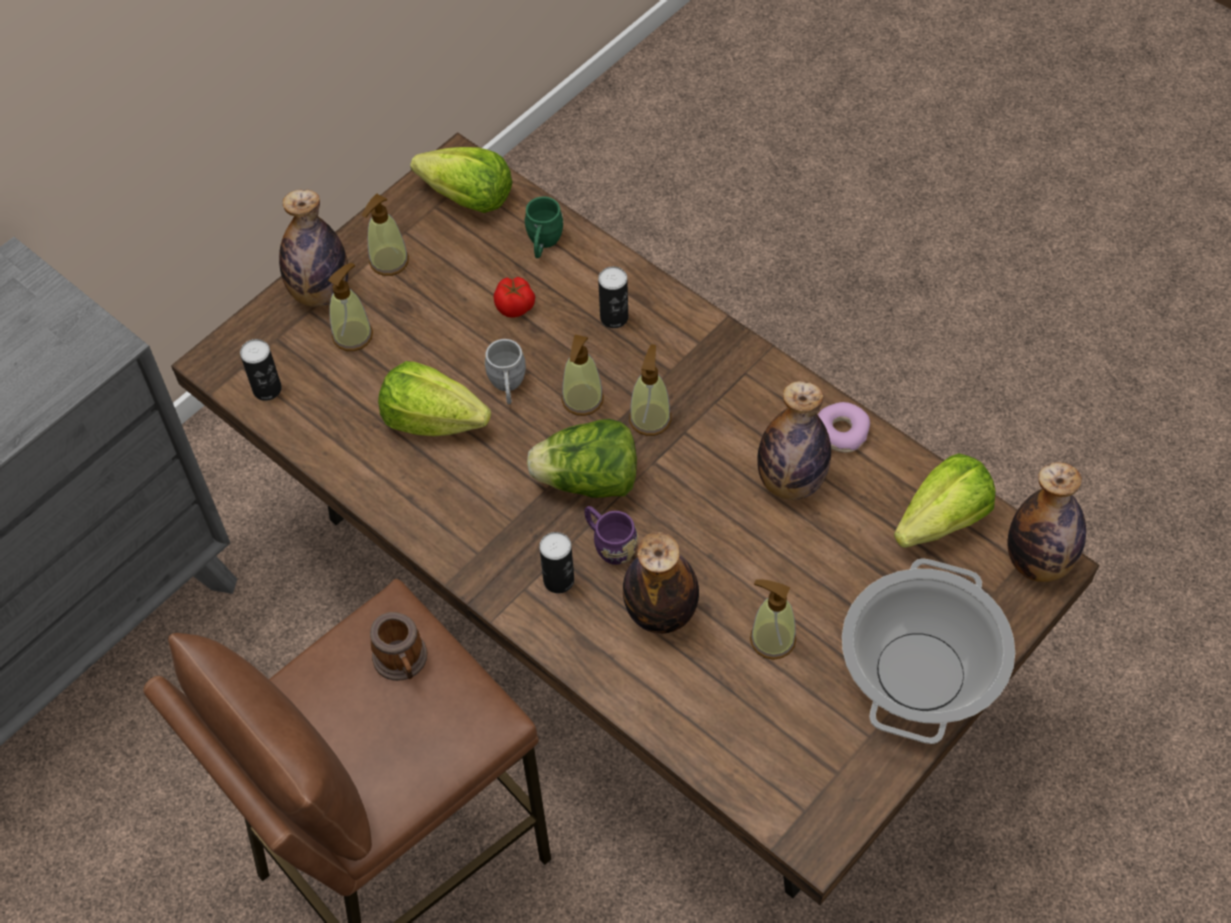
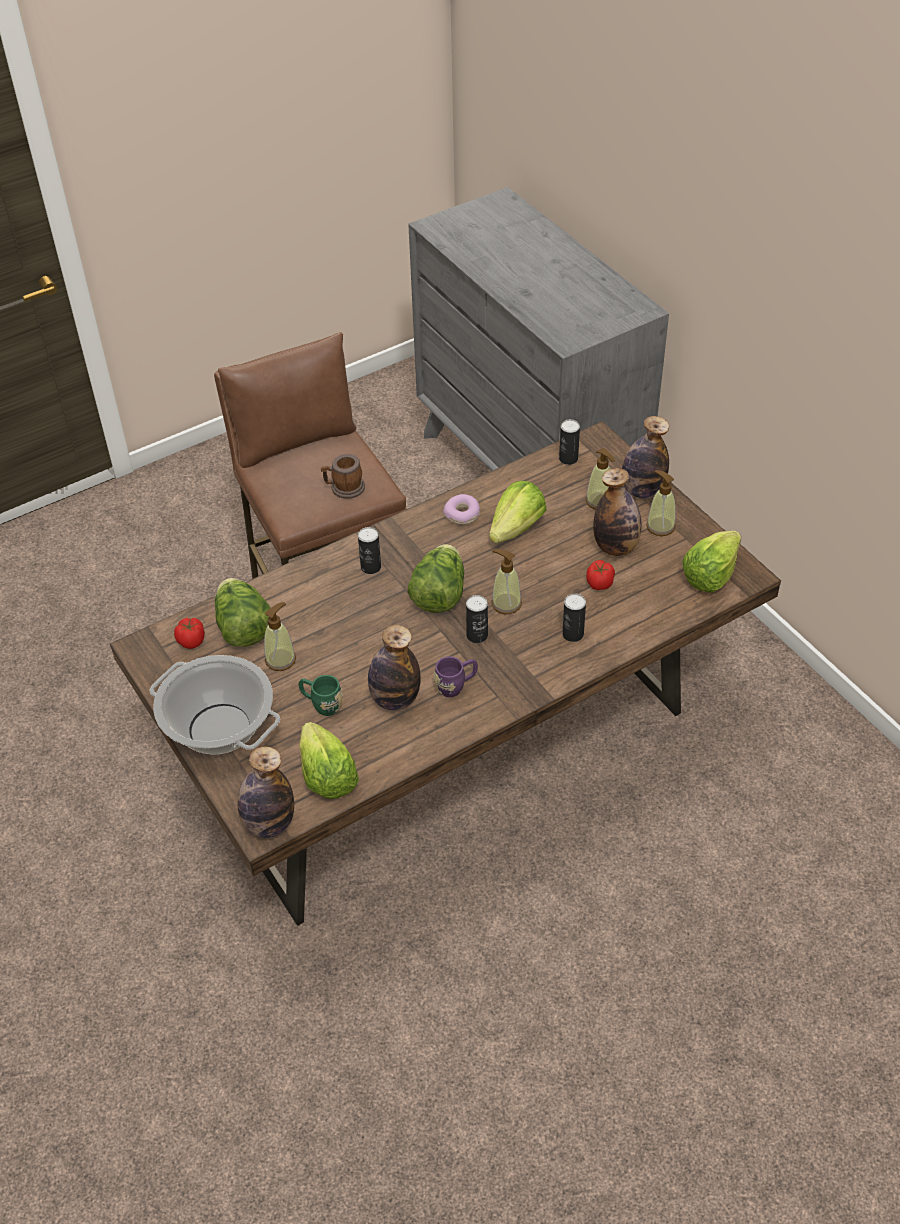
camera: 105 degrees right, 10 degrees down
(507, 387) = (530, 568): grey mug -> none
(543, 243) = (654, 608): green mug -> green mug (321, 704)
(609, 544) = (386, 595): purple mug -> purple mug (456, 685)
(650, 418) = (477, 635): soap dispenser -> can
(661, 612) = (325, 610): bottle -> bottle (616, 547)
(730, 710) = (243, 628): none -> lettuce
(778, 772) = (192, 640): none -> tomato
(841, 432) = (425, 738): donut -> donut (462, 514)

